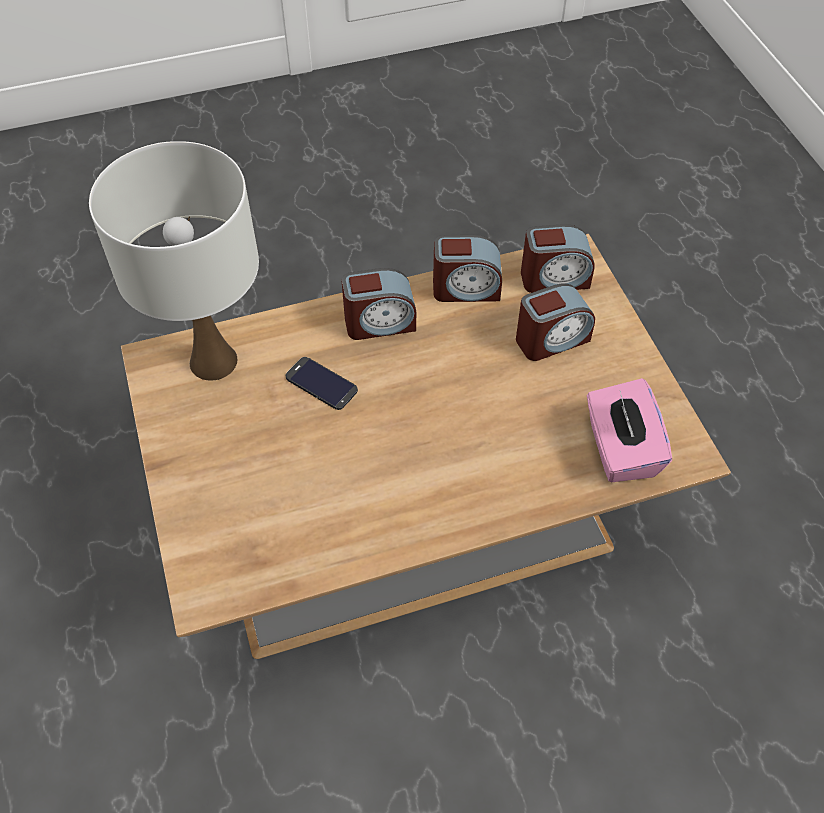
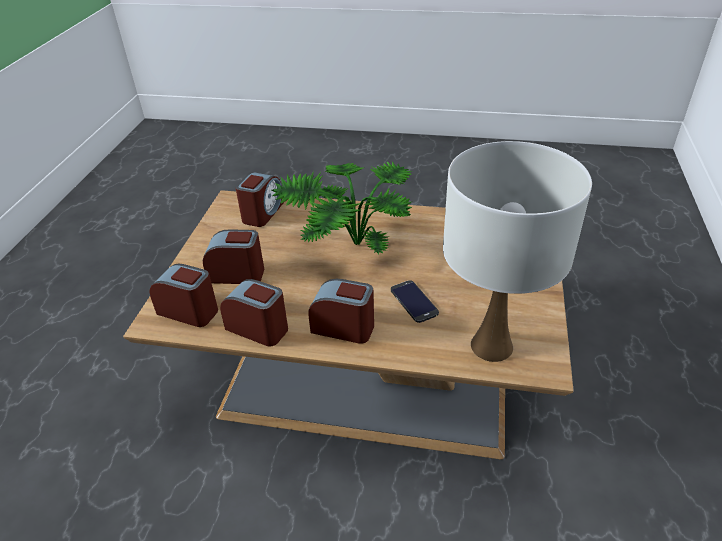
camera: 150 degrees left, 15 degrees down
(454, 437) = (348, 245): none -> potted plant
(620, 449) = (262, 213): pink tissue box -> alarm clock

